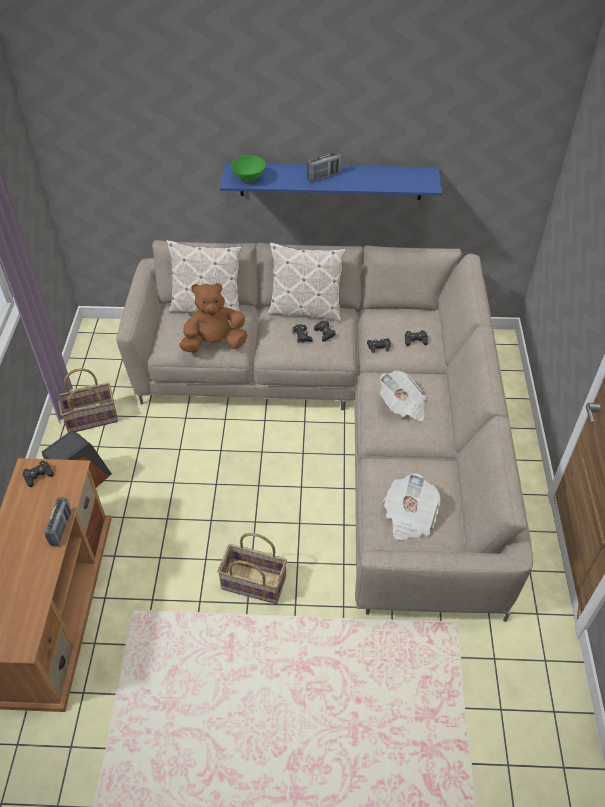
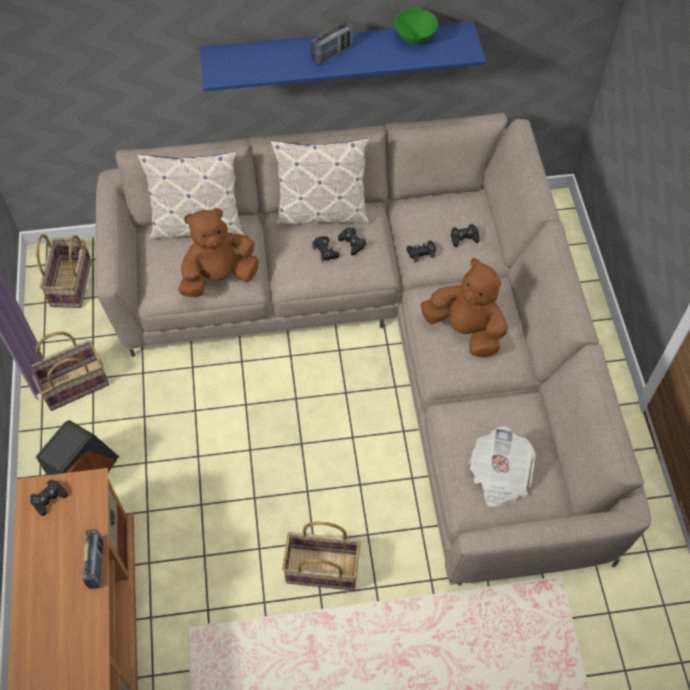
camera: 10 degrees left, 10 degrees up
(109, 348) = (72, 284): none -> basket
(249, 179) = (238, 69): green bowl -> green bowl (415, 39)
(402, 405) = (465, 330): newspaper -> brown plush toy

